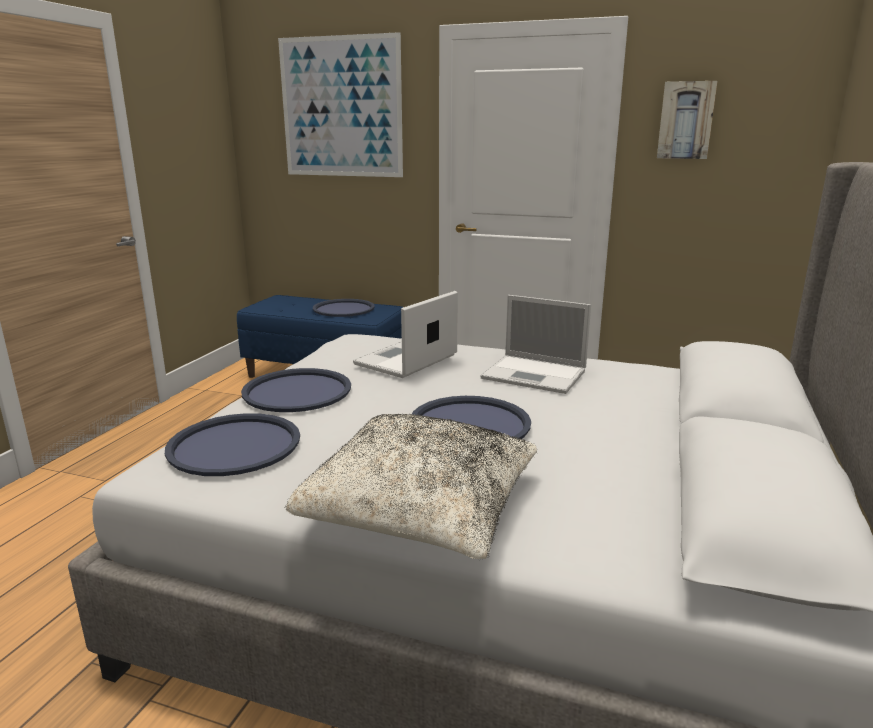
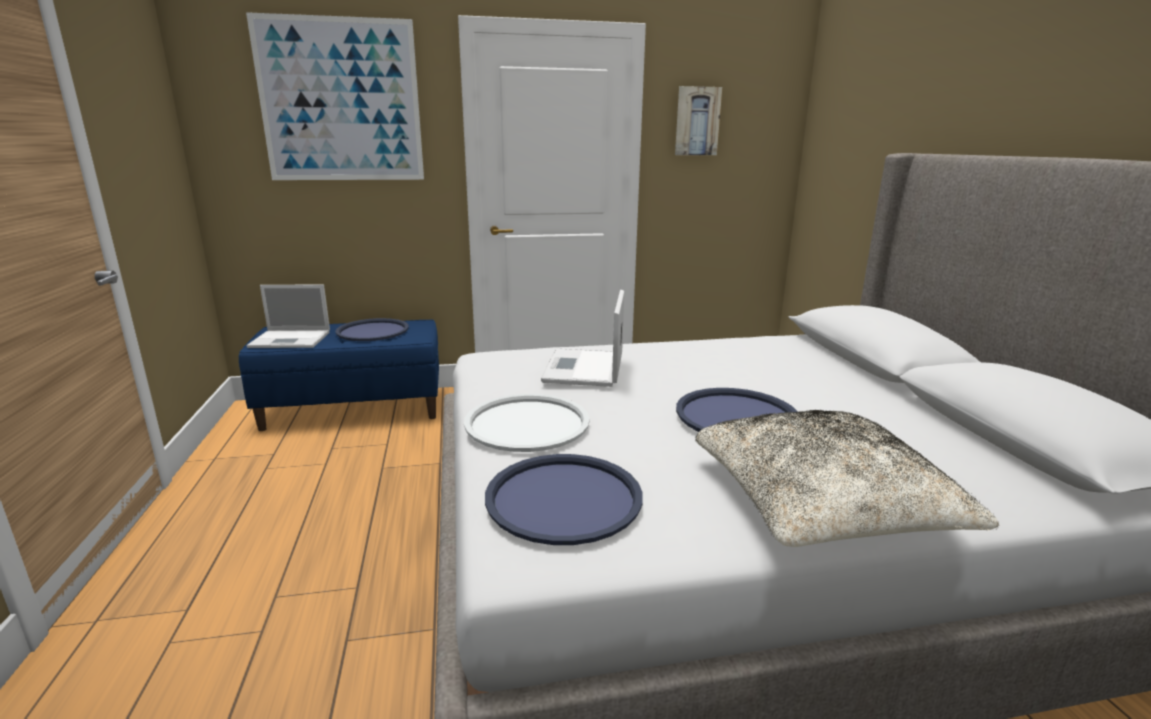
camera: 30 degrees left, 0 degrees up
(297, 391) = (527, 423): blue tray -> white tray
(536, 375) = (709, 360): laptop -> laptop (292, 339)

